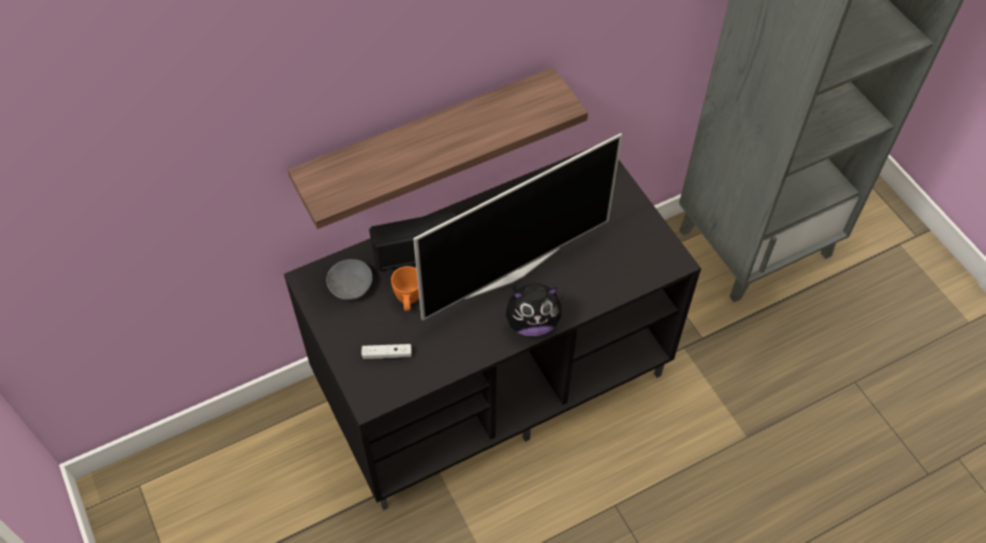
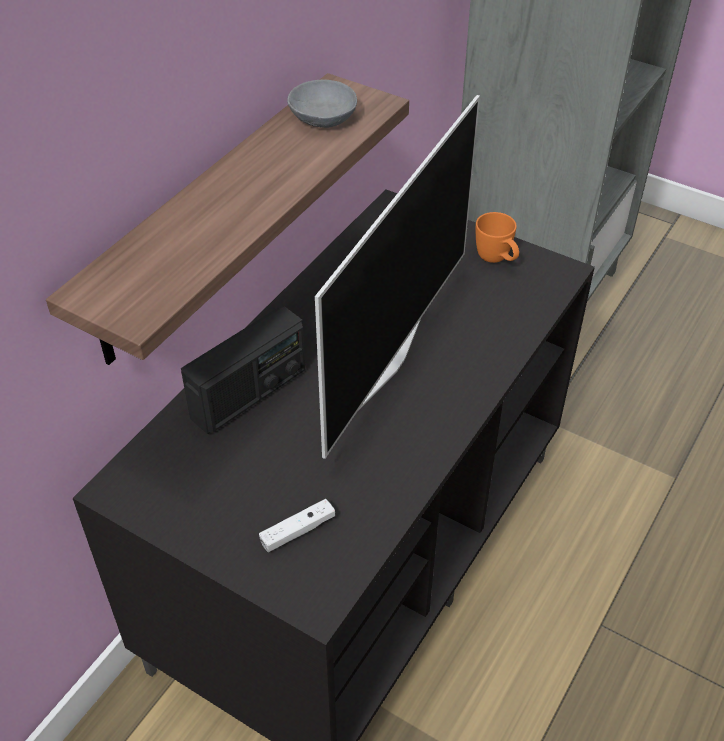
camera: 30 degrees left, 10 degrees down
(352, 287) = (187, 470): grey bowl -> grey bowl (325, 118)
(408, 301) = (279, 452): orange mug -> orange mug (497, 260)
(532, 323) = (457, 405): plush toy -> none

